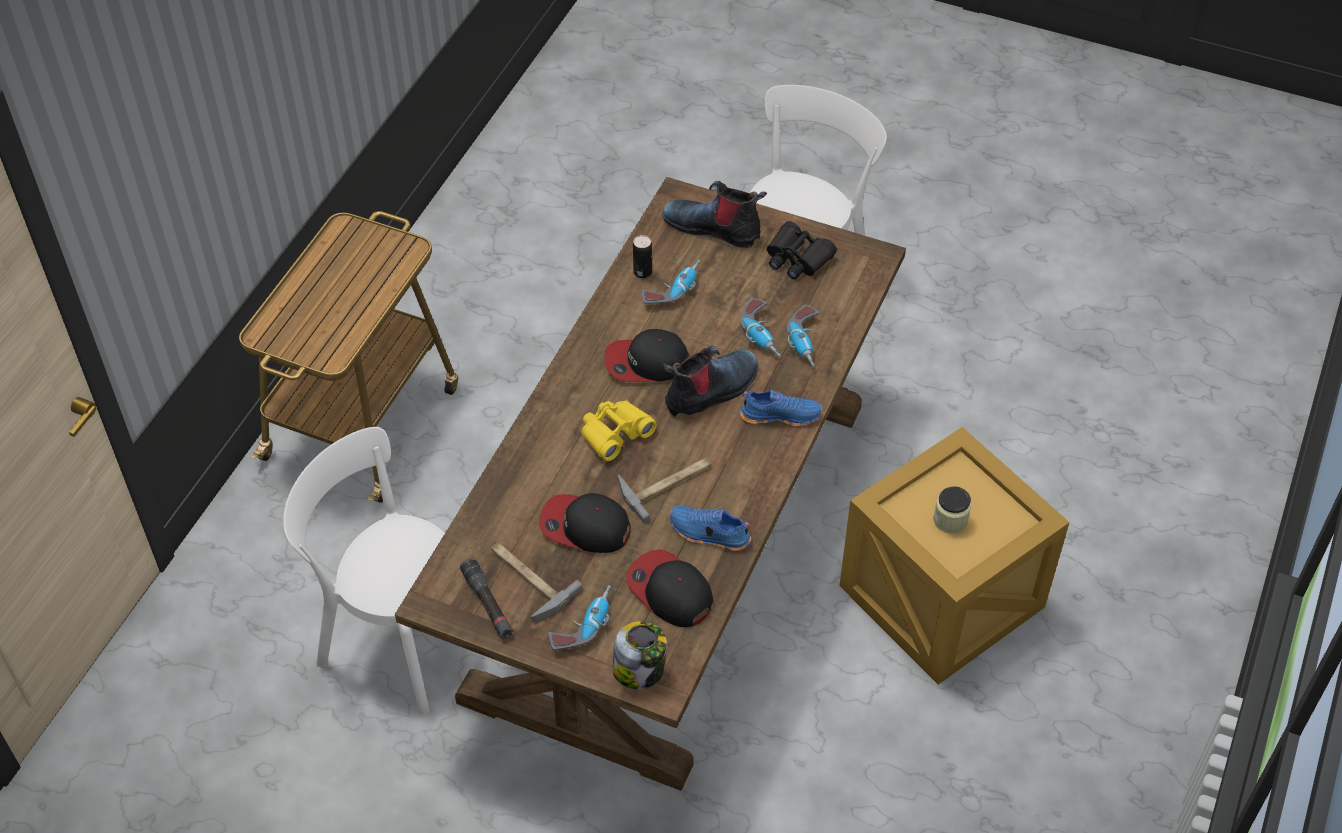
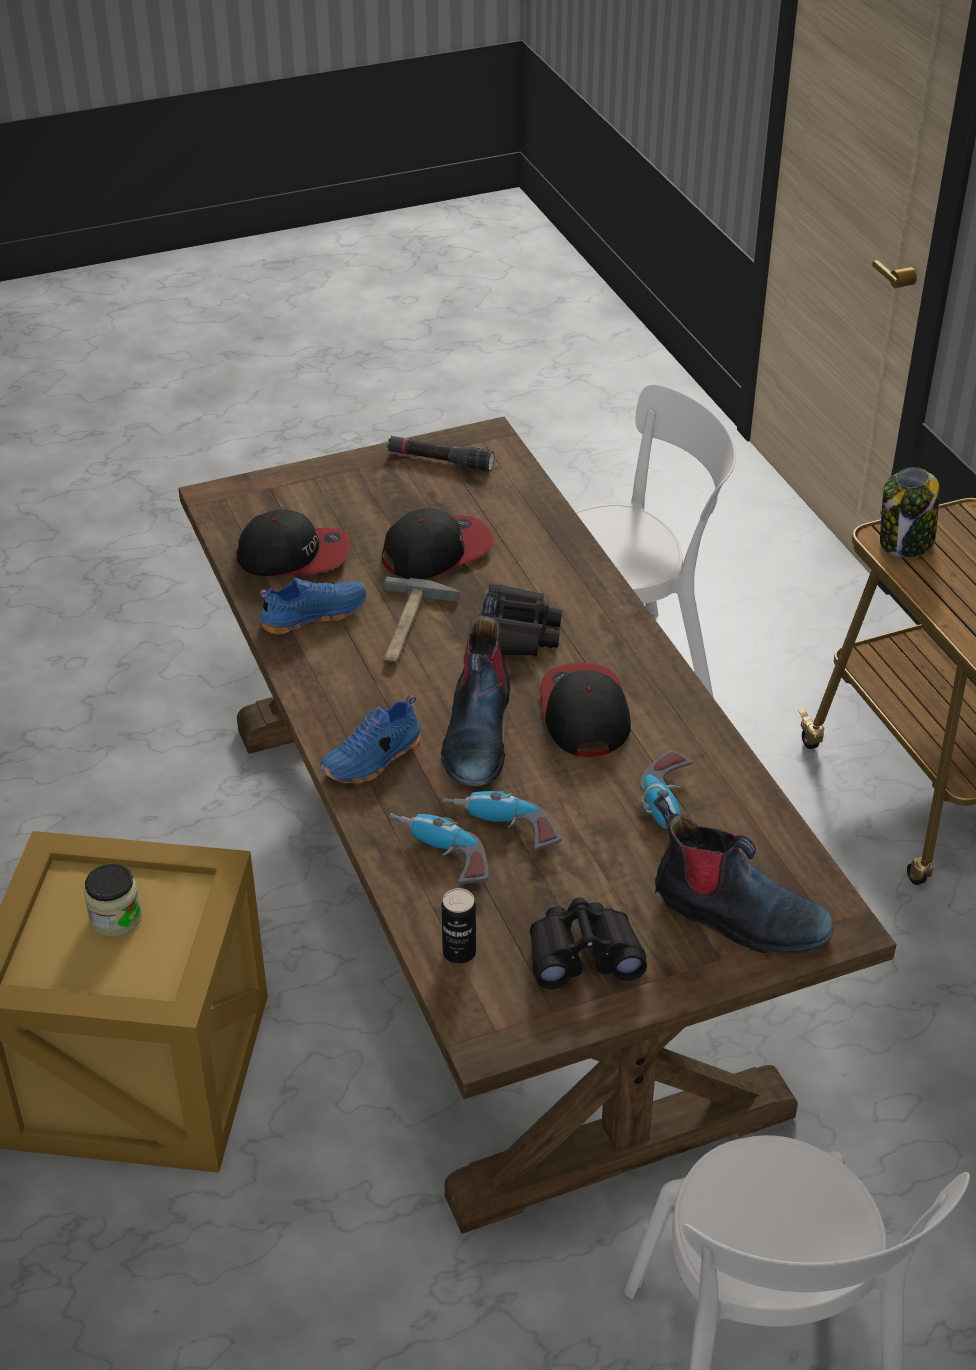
camera: 135 degrees right, 10 degrees down
(527, 579) = (432, 492): hammer -> none
(583, 624) = (340, 494): power drill -> none
(615, 433) = (519, 633): yellow binoculars -> black binoculars
(639, 670) = (251, 496): jar -> jar (905, 542)
(642, 272) = (733, 801): can -> can (459, 952)
(646, 363) = (584, 713): cap -> cap turned 45 degrees counterclockwise
(714, 228) = (736, 917): boot -> boot turned 45 degrees clockwise

